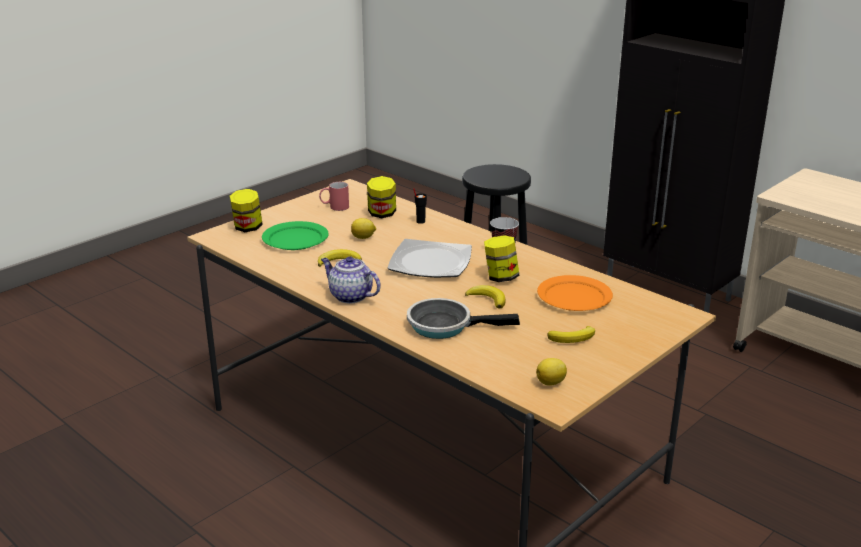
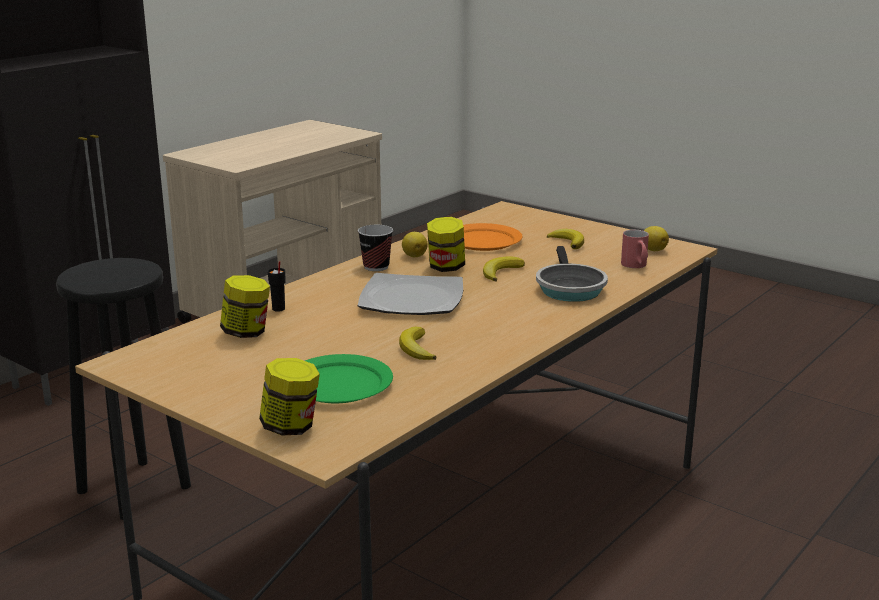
camera: 95 degrees left, 5 degrees down
(334, 207) = (211, 366): red mug -> red mug (636, 266)
(349, 296) = (518, 335): teapot -> none
(363, 237) = (334, 339): lemon -> lemon (414, 256)

